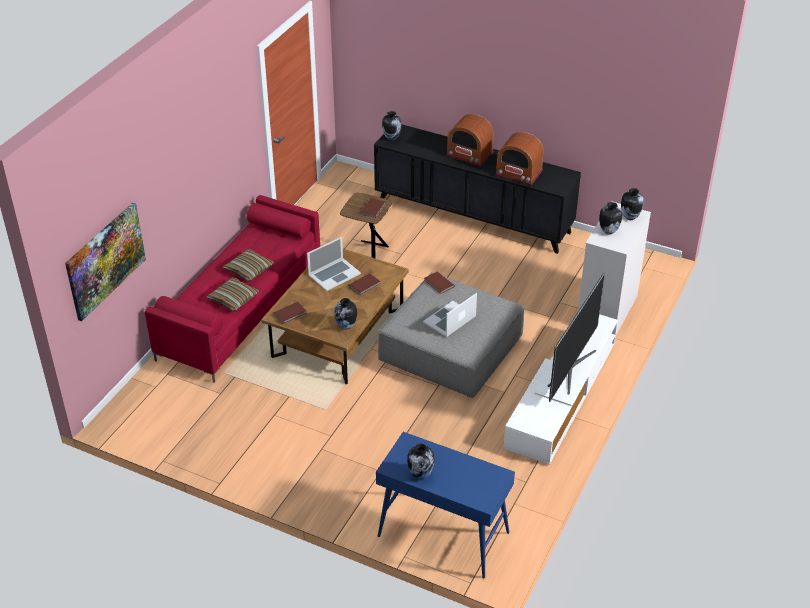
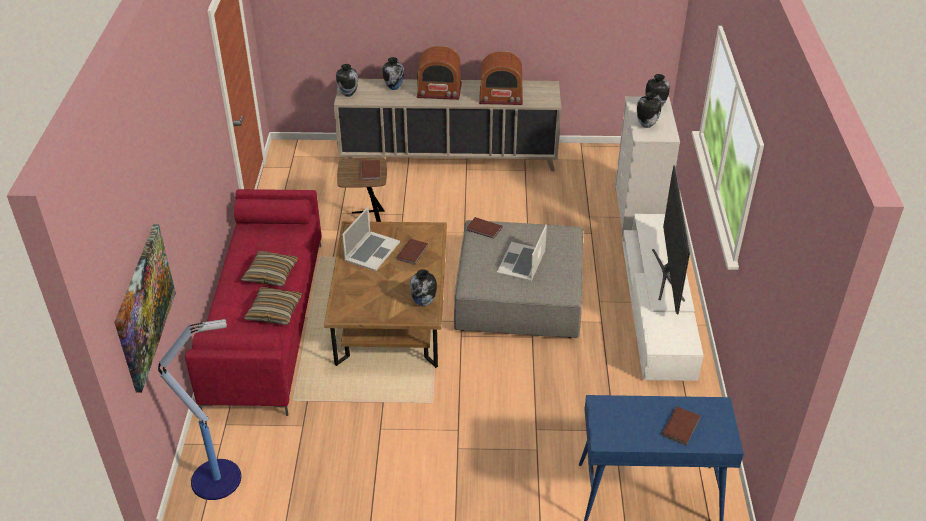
camera: 25 degrees left, 0 degrees up
(140, 410) = (218, 478): none -> floor lamp
(291, 314) = (353, 307): brown book -> brown book (682, 427)
(421, 475) = (641, 436): vase -> vase (394, 87)
(473, 216) = (448, 157): black cabinet -> beige cabinet

